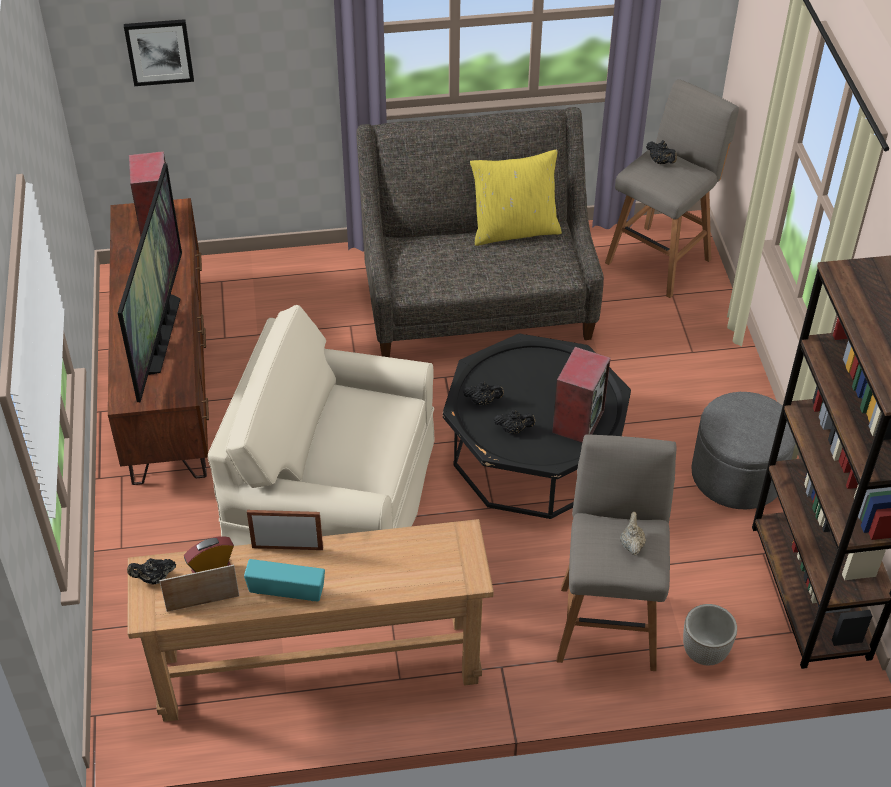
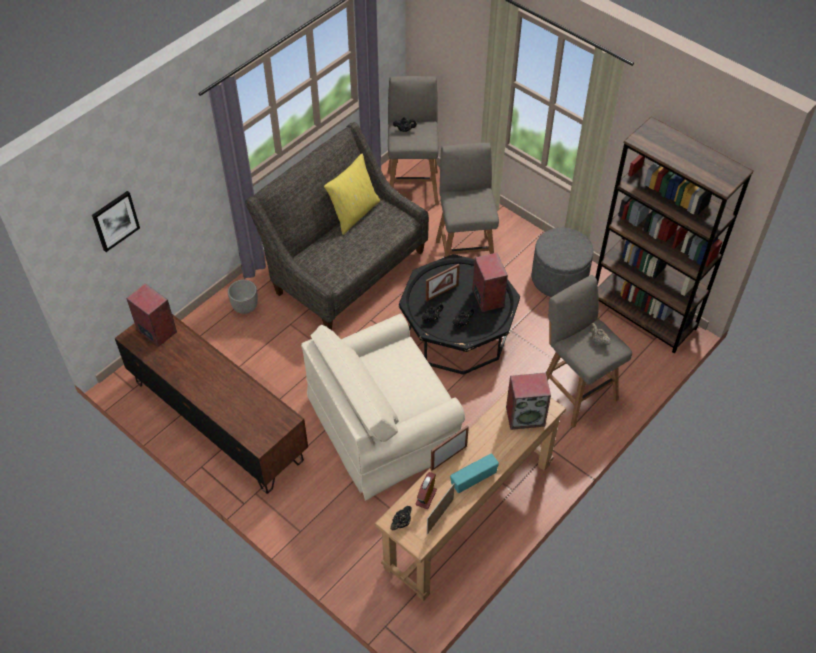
camera: 40 degrees left, 5 degrees up
(159, 334) = (235, 394): television -> none
(432, 566) = (525, 416): none -> speaker
(527, 381) = (442, 292): none -> picture frame
(641, 373) = (465, 255): none -> grey stool
(705, 652) = (629, 375): planter -> planter (245, 307)

